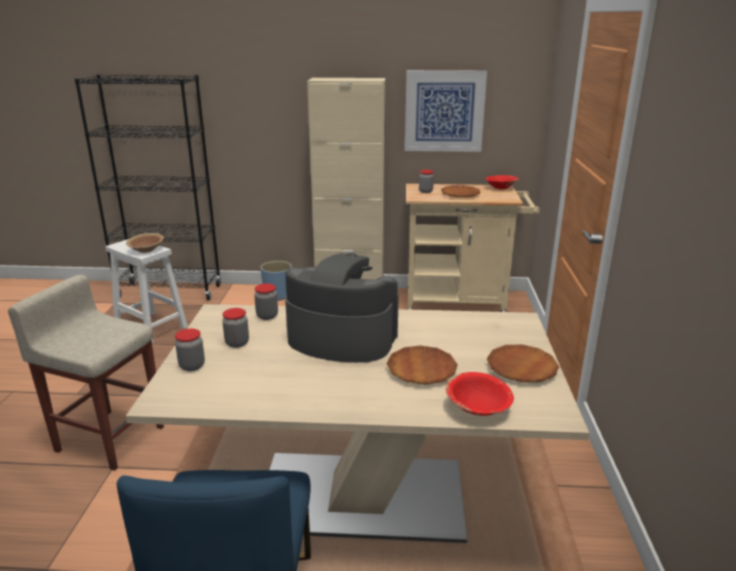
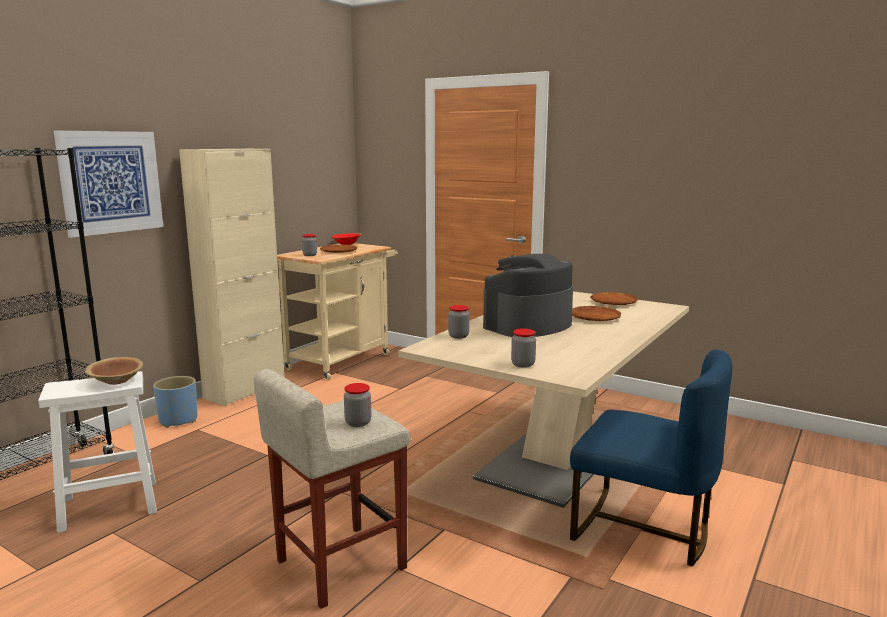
camera: 60 degrees left, 10 degrees down
(237, 343) = (498, 349): jar -> jar (358, 423)
(444, 111) = (291, 180): picture -> picture (111, 182)
(478, 408) = (651, 316): red bowl -> none

